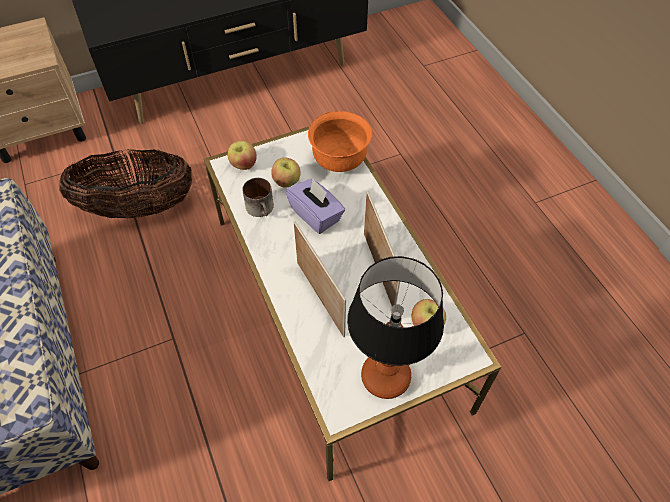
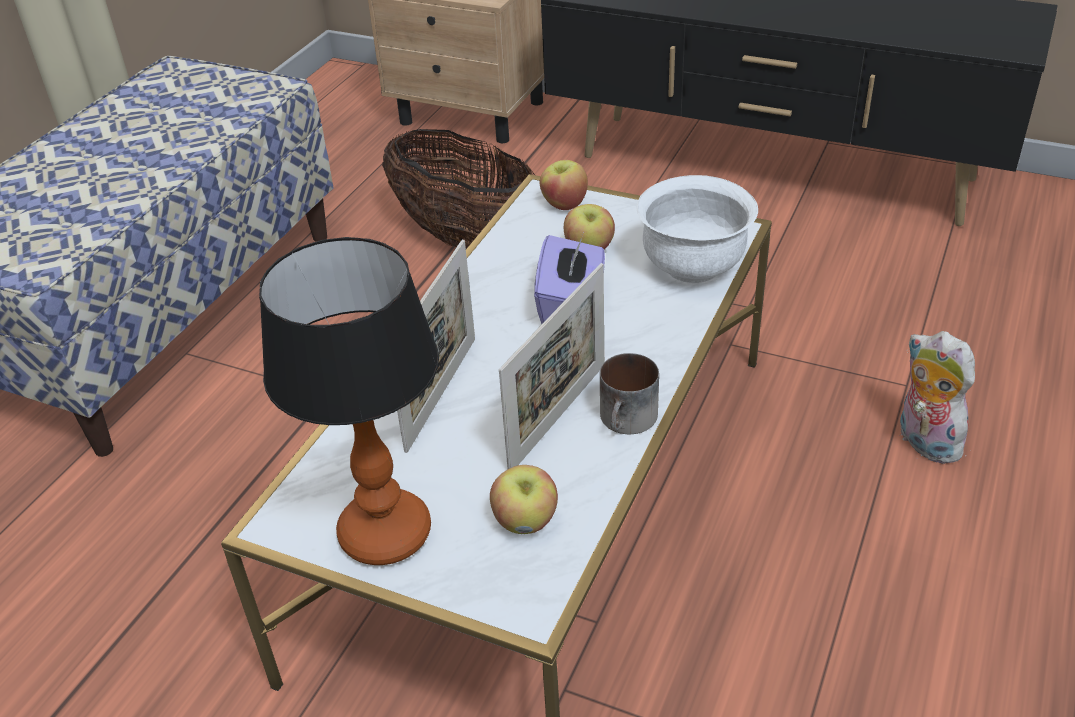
camera: 50 degrees right, 15 degrees down
(262, 208) = (517, 259): mug -> mug (628, 421)
(339, 161) = (693, 267): orange bowl -> white bowl
(430, 174) = (923, 442): none -> plush toy

